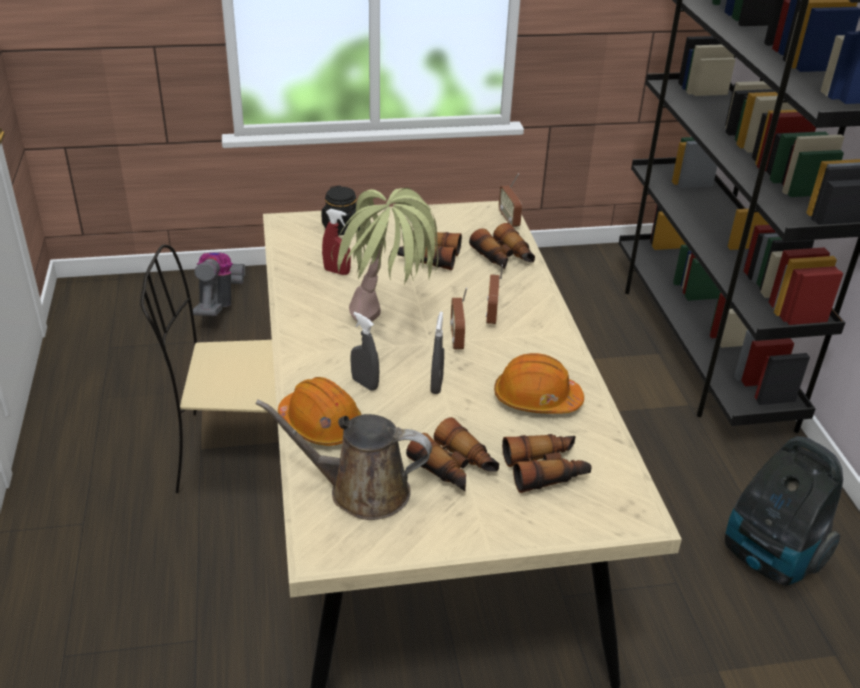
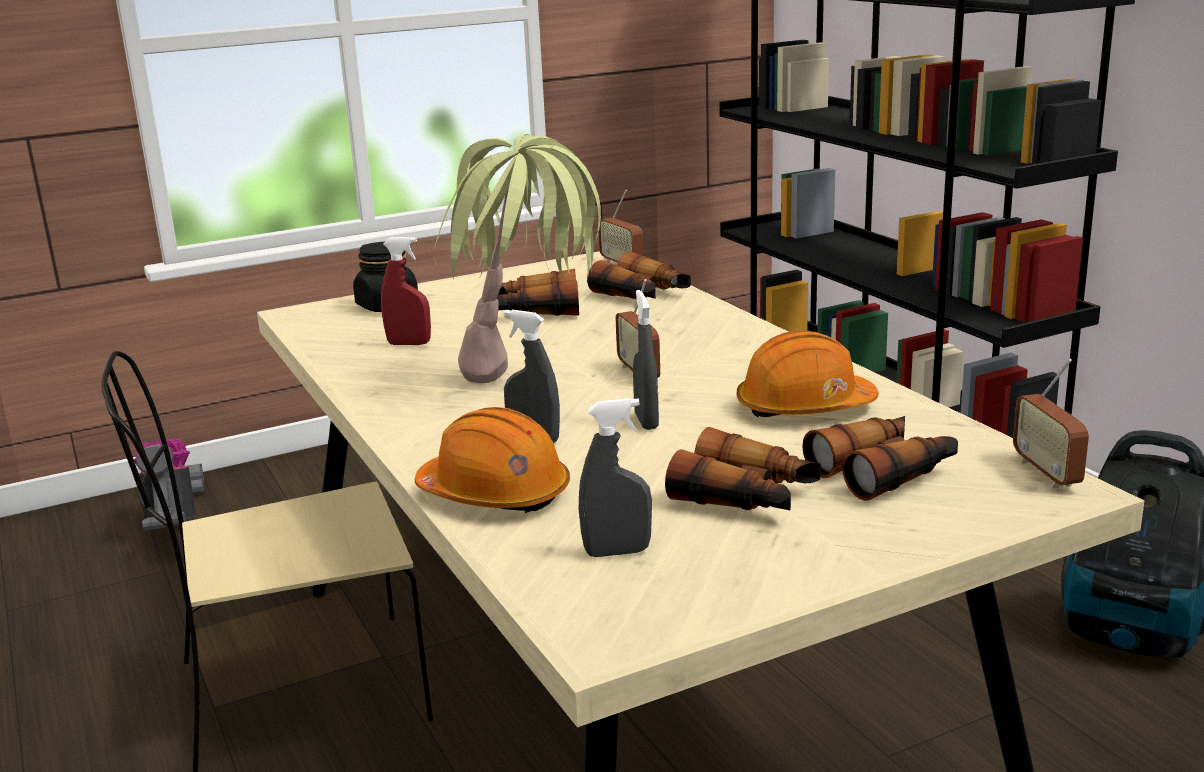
camera: 15 degrees left, 15 degrees down
(361, 490) = (617, 552): brown watering can -> grey spray bottle
(492, 314) = (670, 344): radio -> radio (1047, 473)

